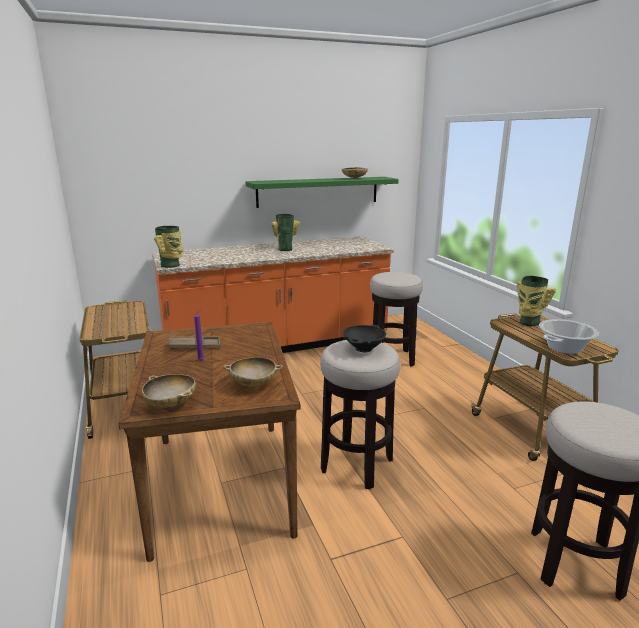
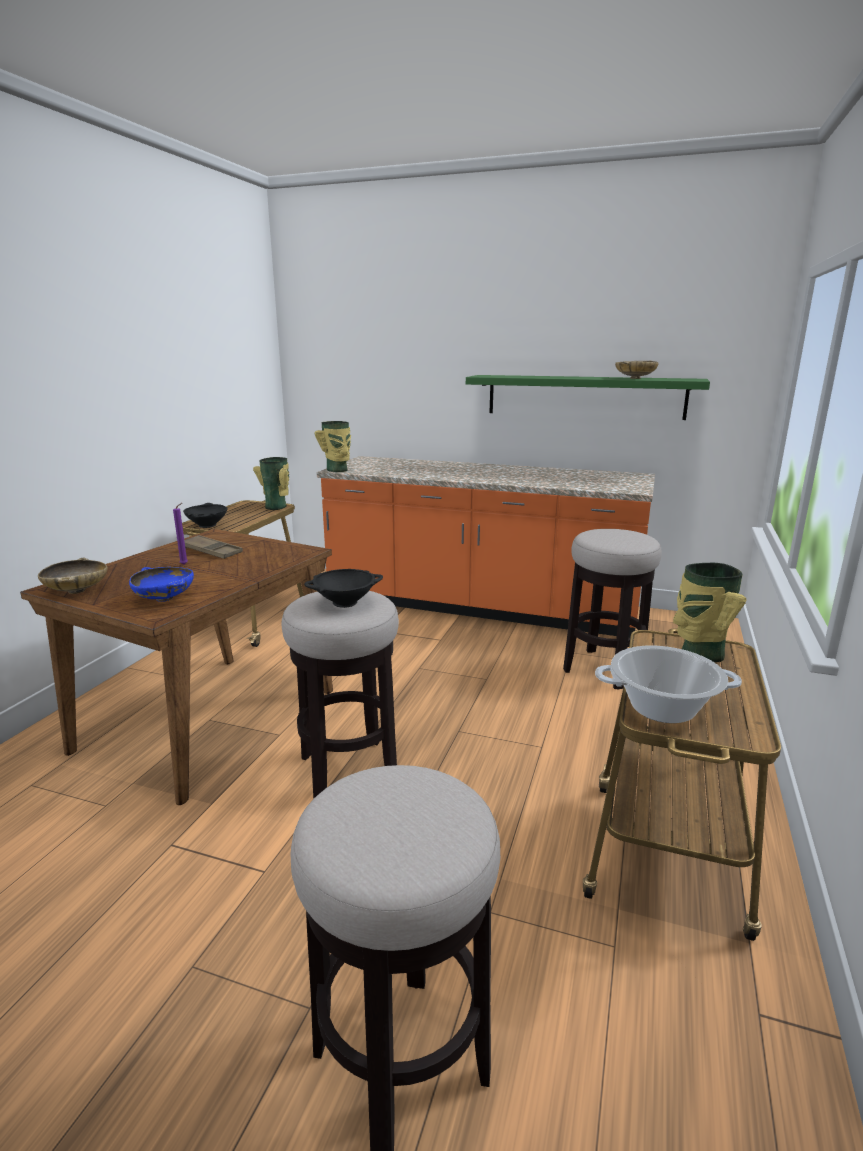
camera: 40 degrees right, 0 degrees up
(111, 332) = (207, 525): none -> black bowl
(253, 384) = (165, 598): beige bowl -> blue bowl
(285, 249) = (500, 473): vase -> vase (277, 506)

